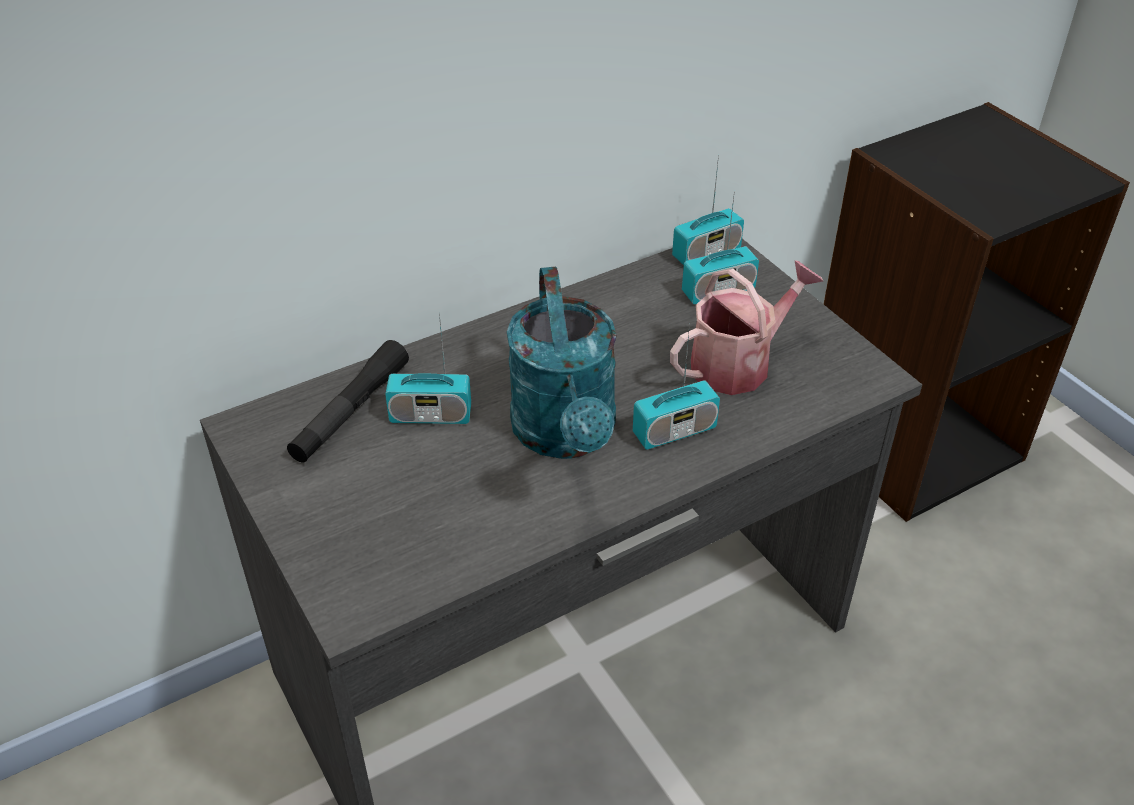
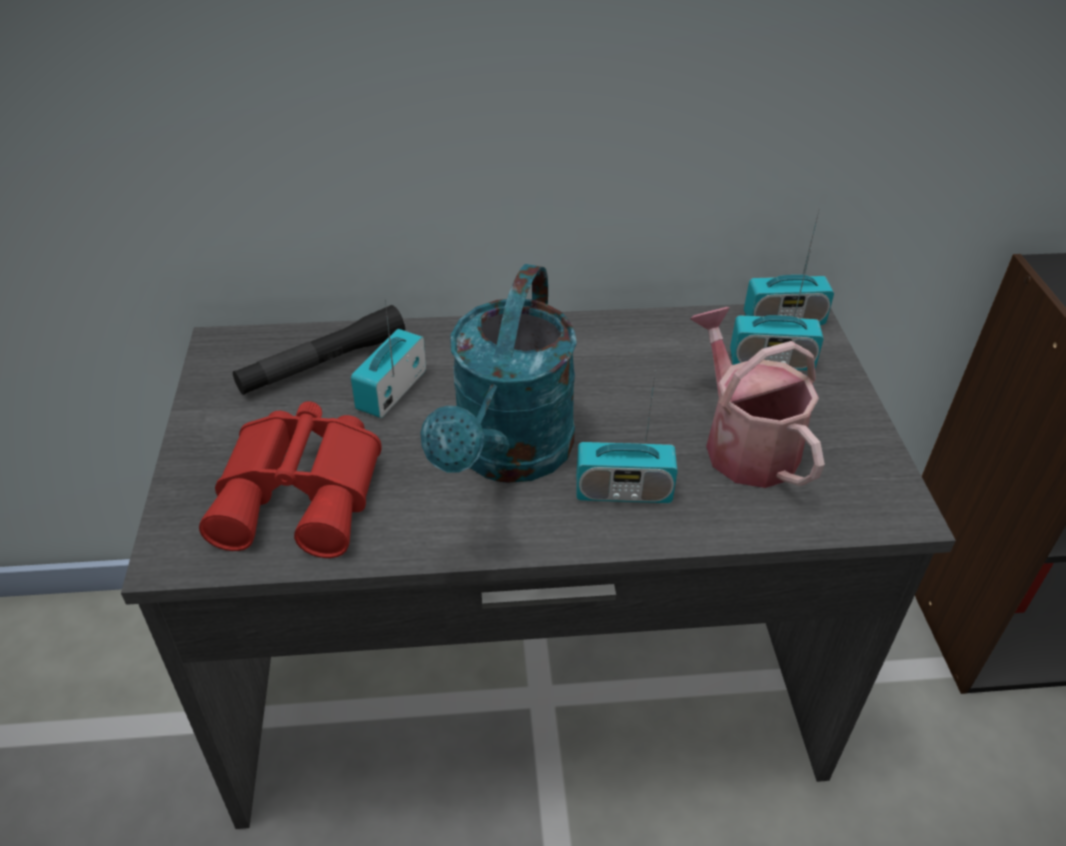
camera: 25 degrees right, 0 degrees up
(421, 523) = (304, 492): none -> red binoculars
(430, 415) = (391, 391): radio -> radio turned 90 degrees clockwise
(738, 363) = (744, 443): watering can -> watering can turned 105 degrees counterclockwise

